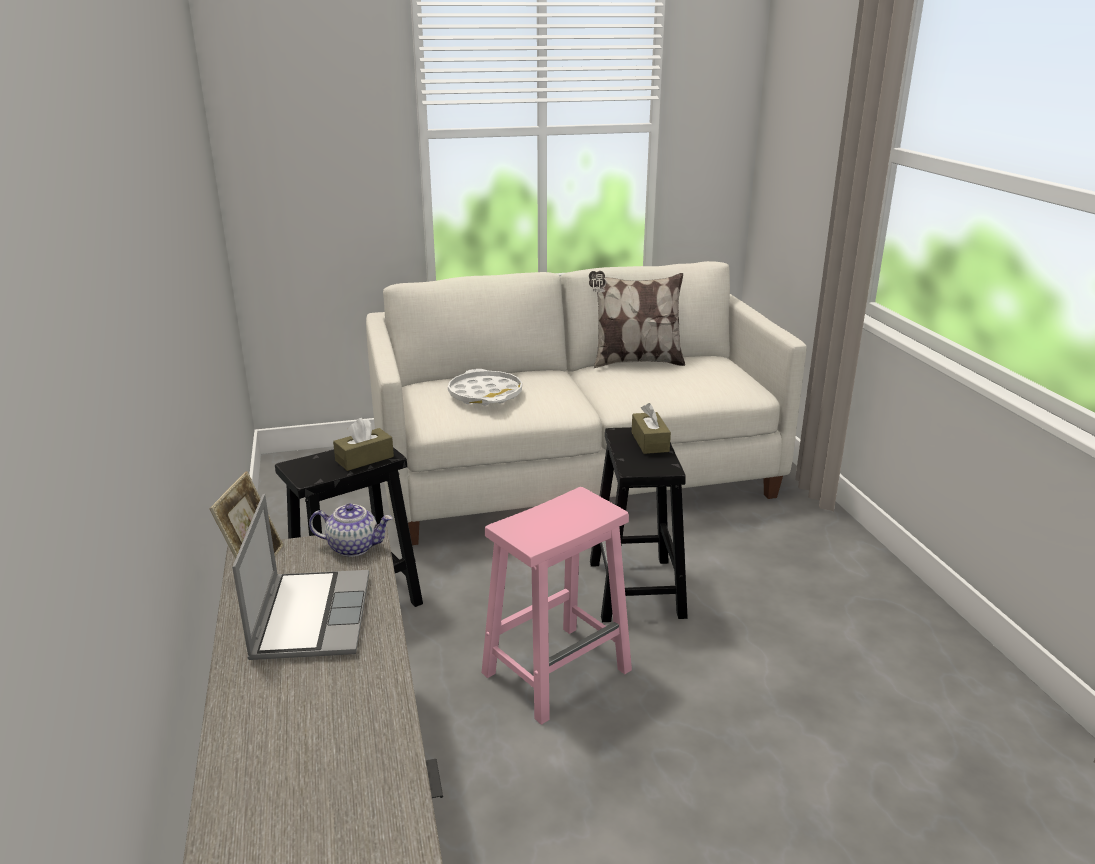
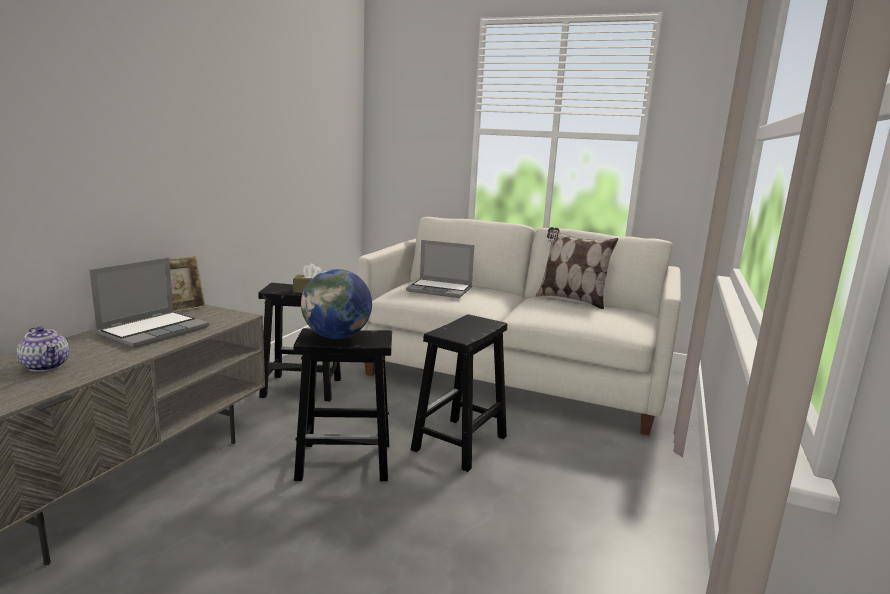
camera: 35 degrees right, 10 degrees down
(354, 547) = (230, 316): teapot -> teapot (46, 366)
(485, 394) = (440, 290): white tray -> laptop
(548, 522) = (337, 337): none -> globe
(558, 670) = (346, 461): pink stool -> black stool
(650, 442) = (480, 326): brown tissue box -> none

